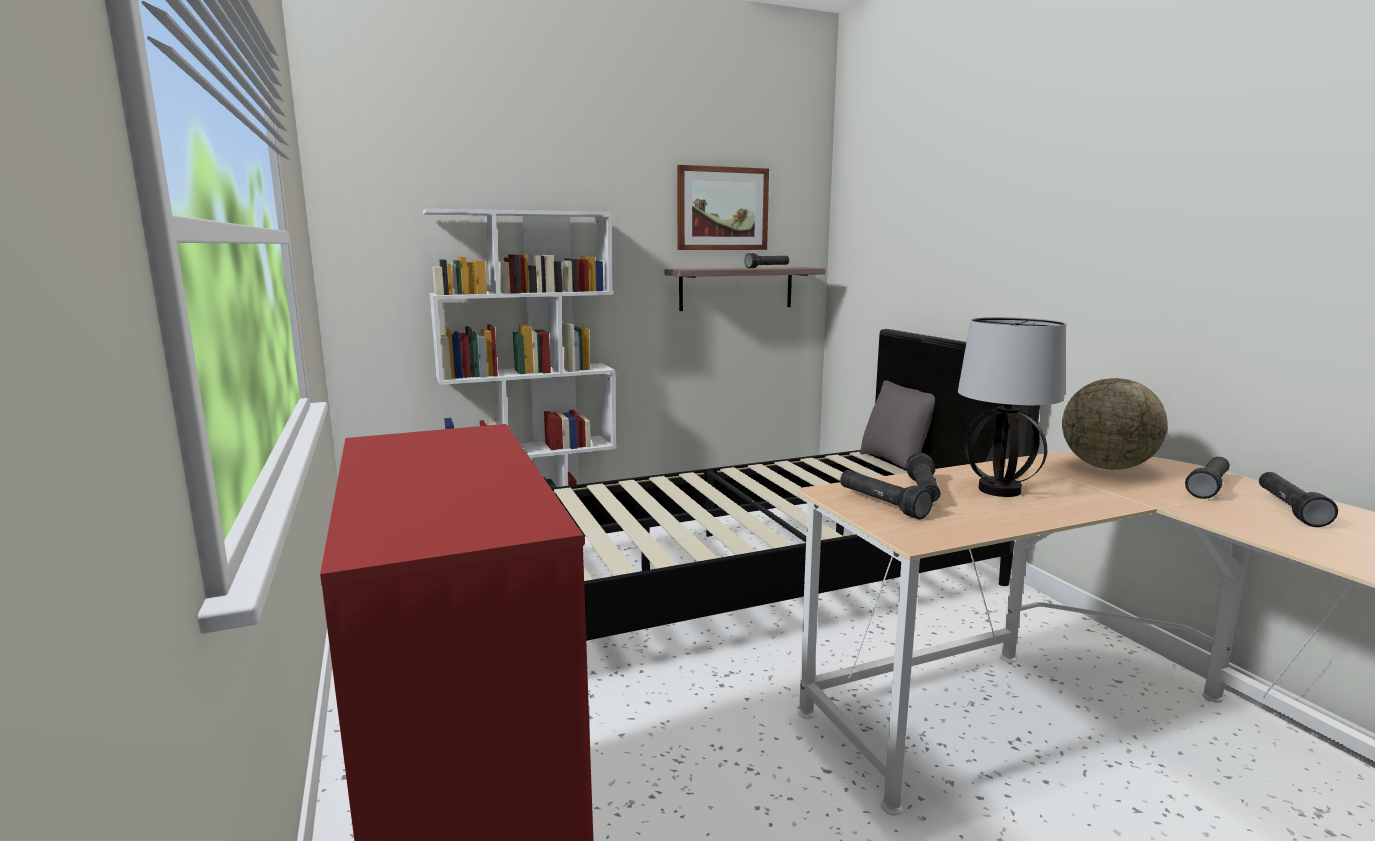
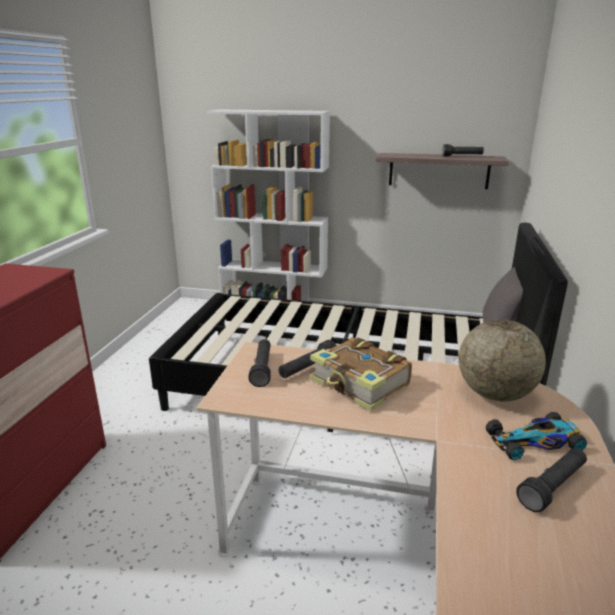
camera: 35 degrees right, 10 degrees up
(722, 209) = (431, 106): picture -> none
(1000, 490) = (360, 384): table lamp -> book
(1208, 487) = (535, 441): black flashlight -> toy car

